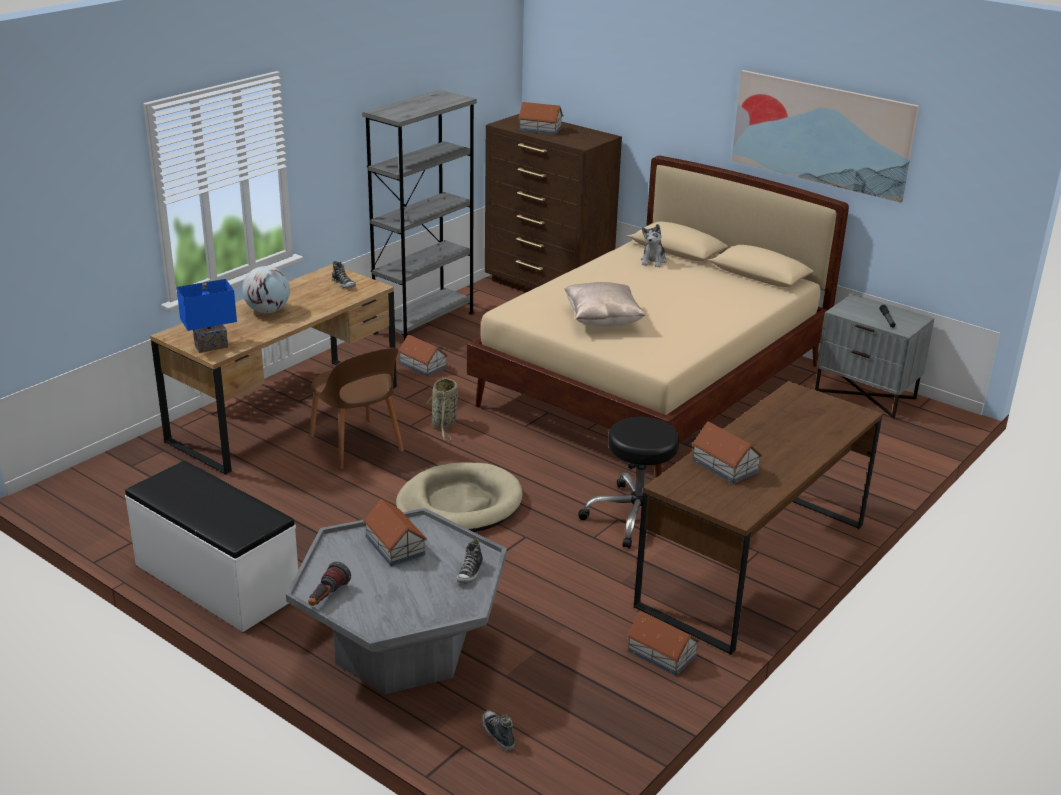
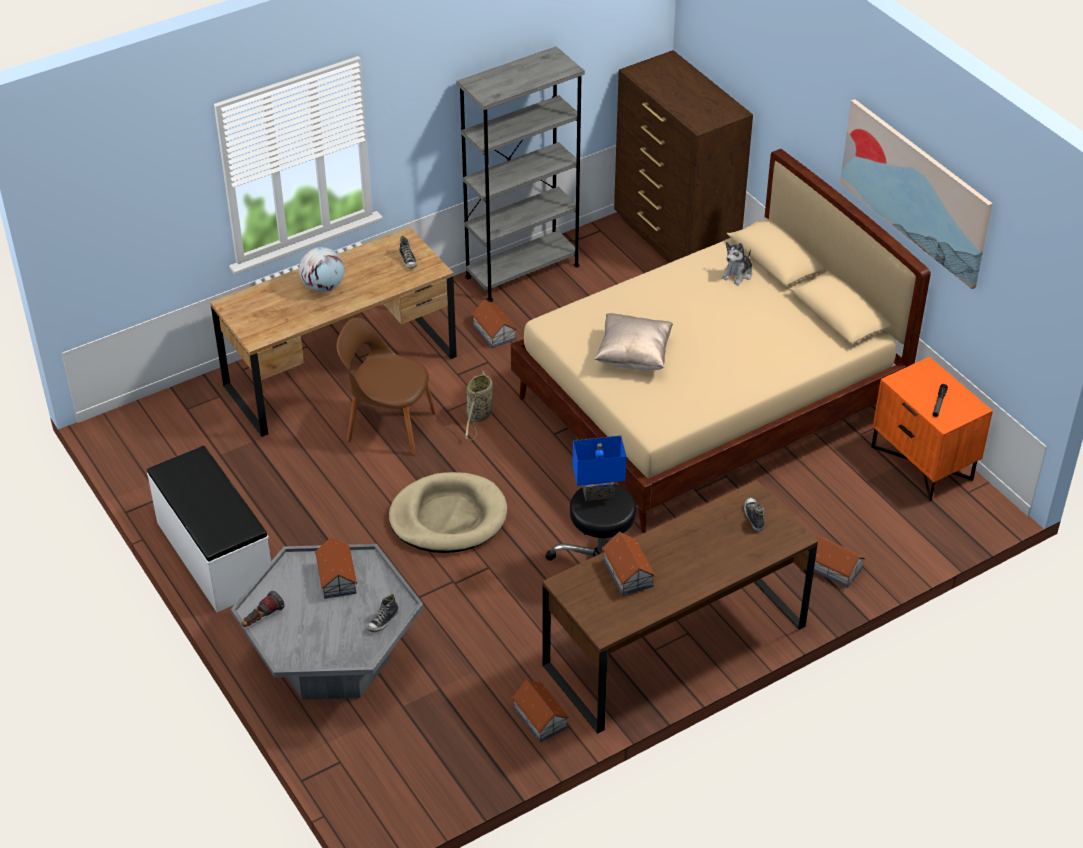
camera: 20 degrees right, 15 degrees up
(211, 347) = (256, 328): blue table lamp -> blue table lamp (598, 494)
(357, 445) = (388, 425): brown chair -> brown chair turned 120 degrees clockwise
(497, 734) = (371, 758): shoe -> shoe (753, 517)
(540, 129) = (671, 87): toy house -> toy house (833, 567)
(866, 394) = (923, 463): grey nightstand -> orange nightstand

